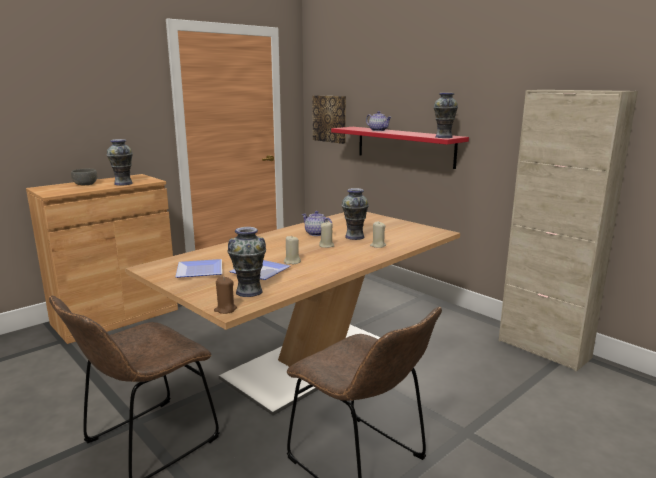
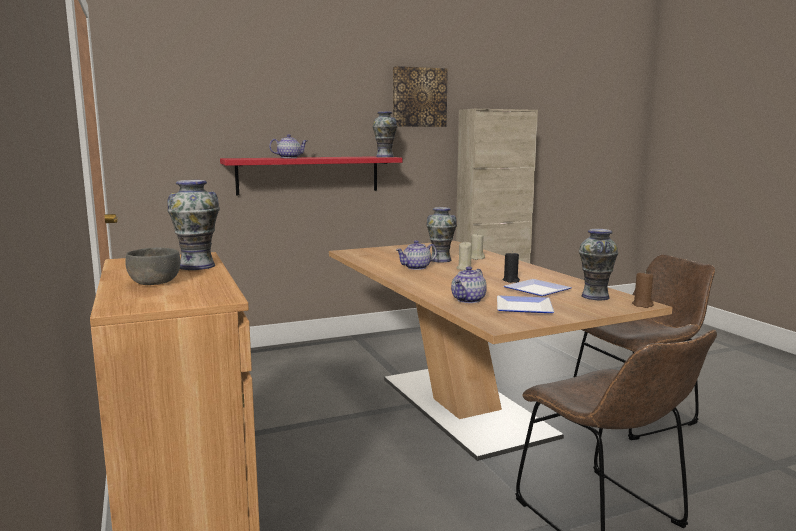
camera: 70 degrees left, 5 degrees down
(216, 255) = (468, 300): none -> teapot
(292, 262) = (511, 280): beige candle -> black candle
(330, 118) = (170, 150): picture -> picture (419, 97)

